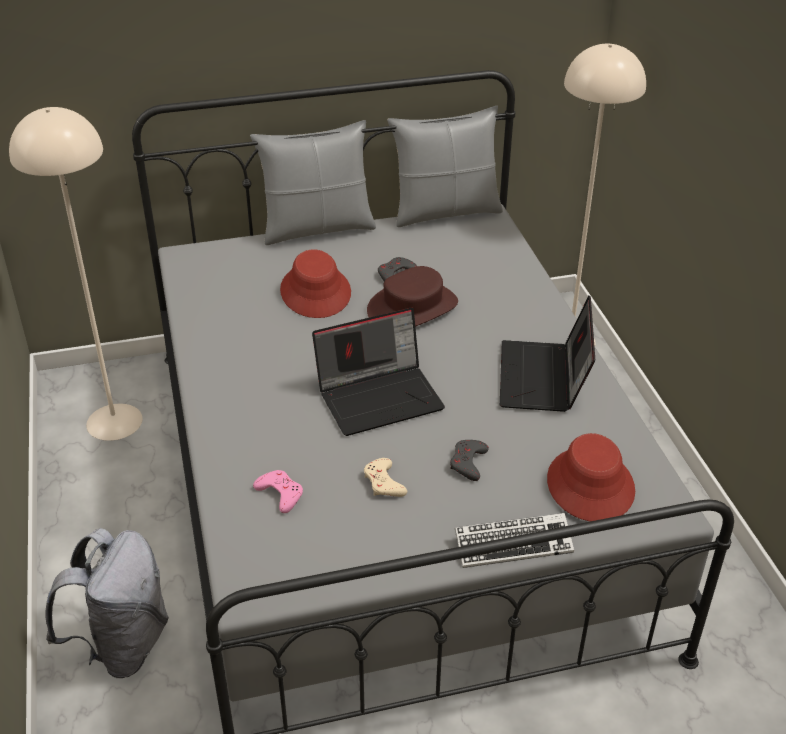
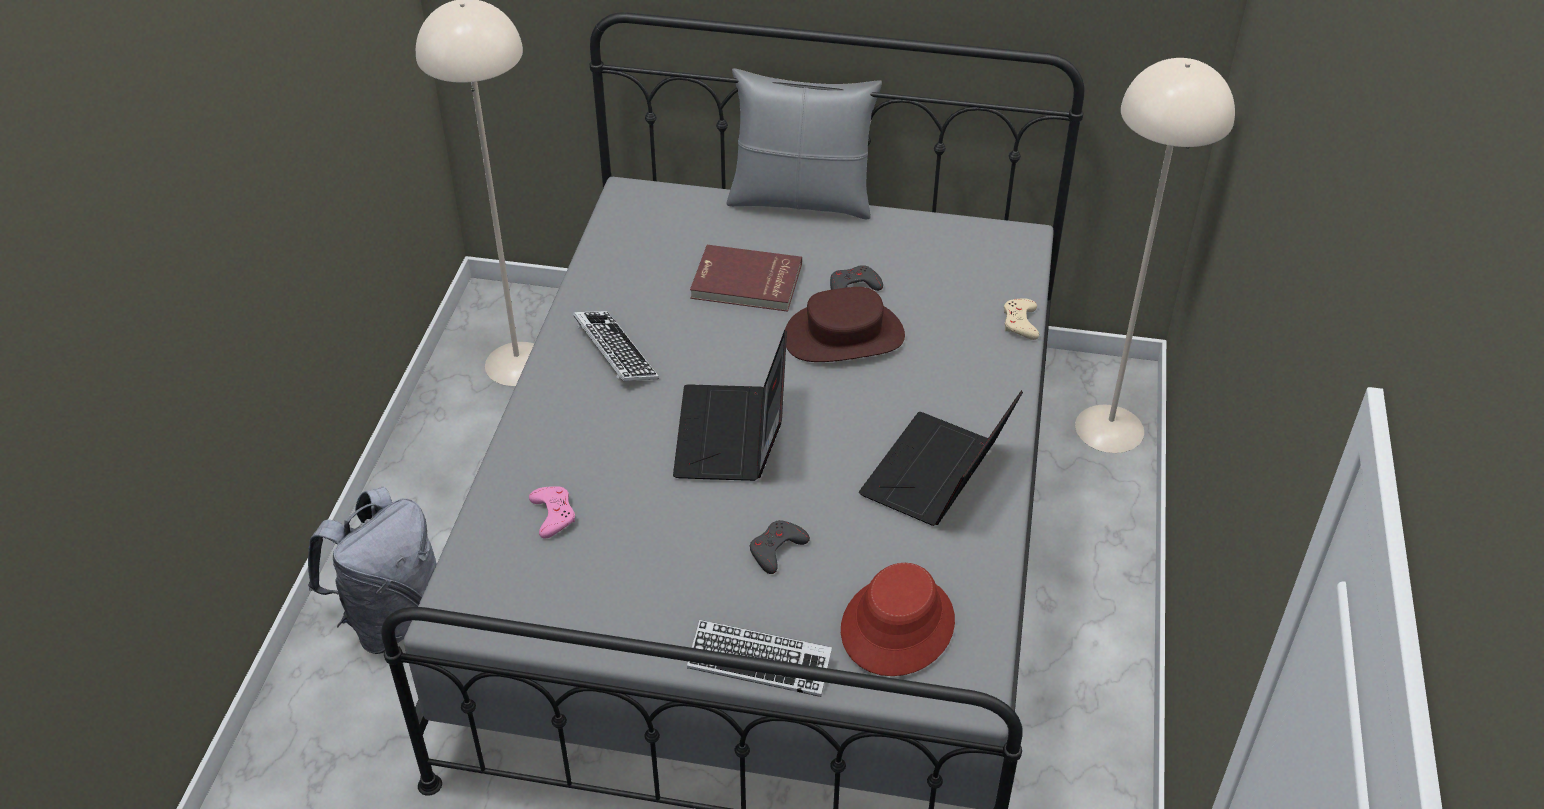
camera: 25 degrees right, 5 degrees up
(248, 365) = (615, 352): none -> keyboard
(316, 292) = (746, 283): red hat -> red book
(380, 396) = (733, 436): laptop -> laptop turned 90 degrees clockwise
(384, 483) = (668, 540): beige game controller -> beige game controller (1020, 323)
(445, 212) = (971, 219): grey pillow -> none

